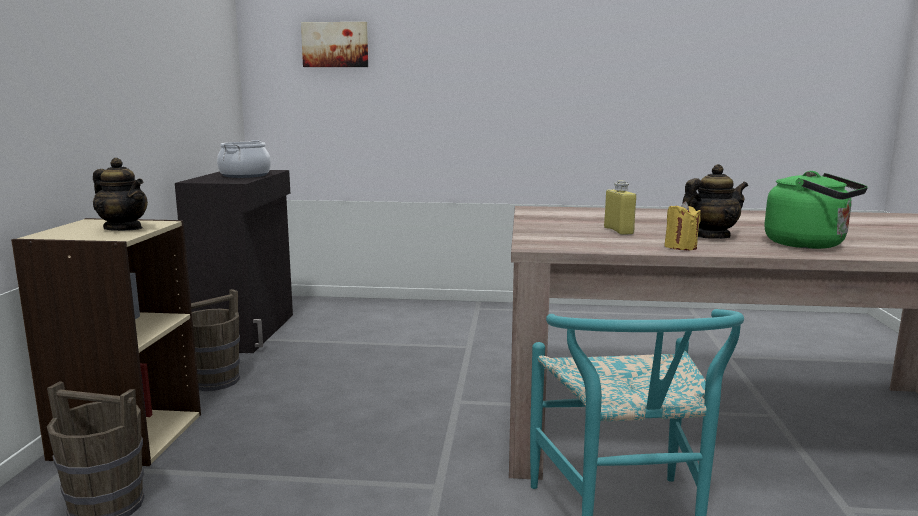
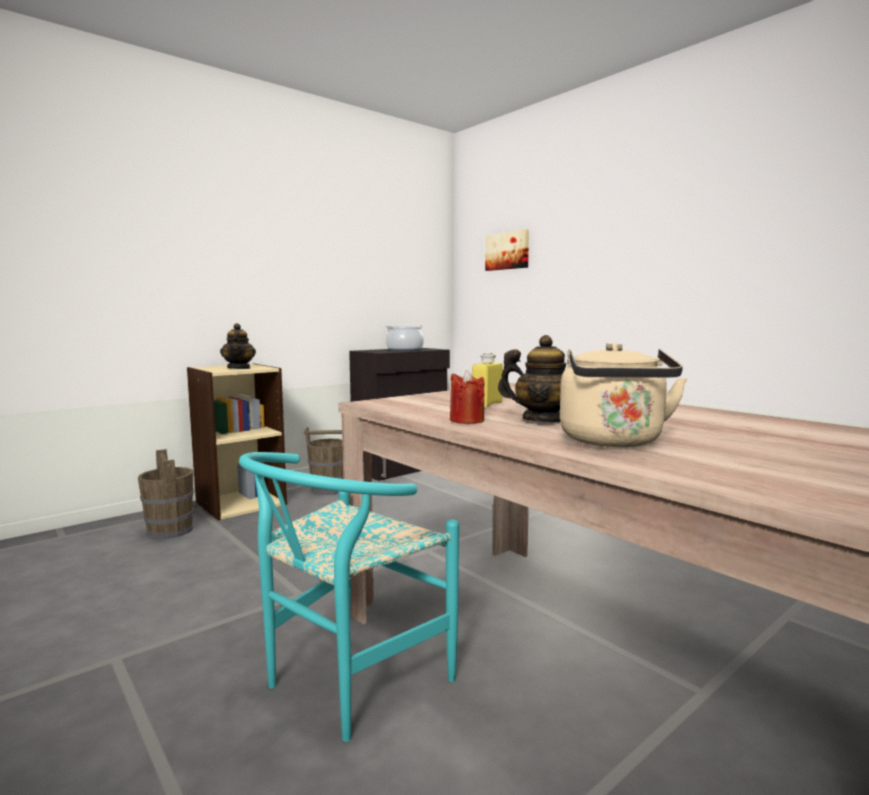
camera: 45 degrees right, 5 degrees down
(680, 247) = (466, 420): yellow candle -> red candle
(809, 244) = (613, 442): green kettle -> beige kettle

